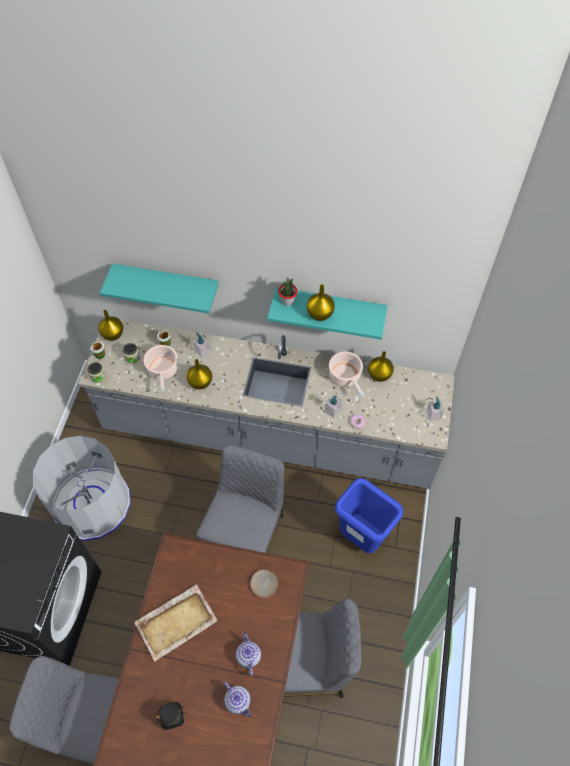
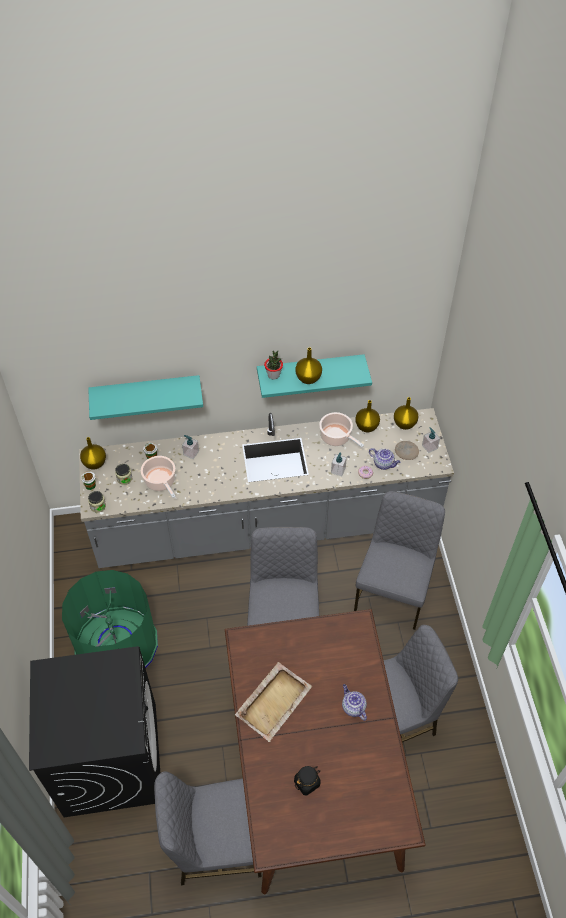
camera: 20 degrees left, 5 degrees down
(92, 504) = (116, 645): grey trash can -> green trash can
(200, 382) = (202, 482): yellow vase -> yellow vase (404, 423)
(238, 701) = (361, 748): teapot -> teapot (384, 464)
(264, 584) = (339, 641): beige plate -> beige plate (406, 452)
(362, 538) = (394, 590): blue trash can -> grey chair

